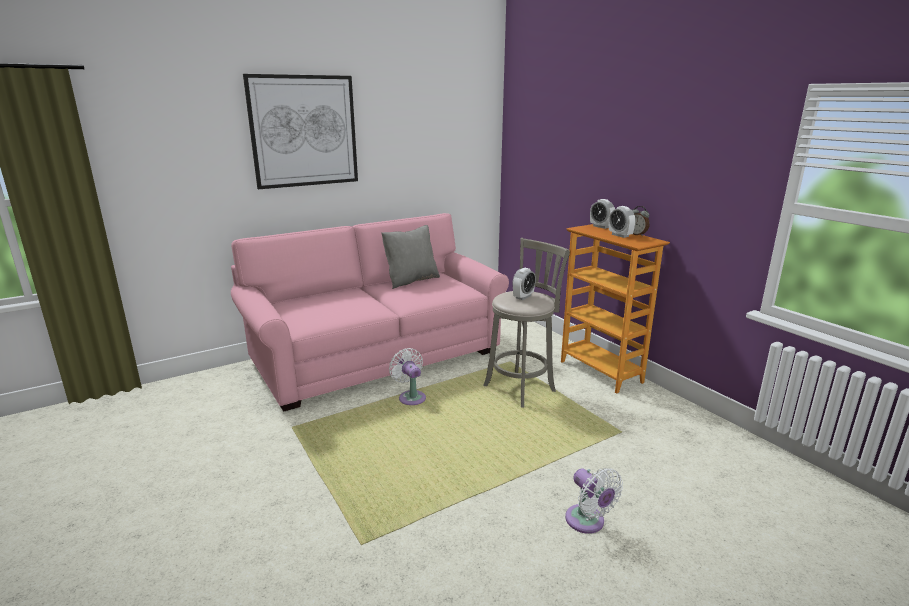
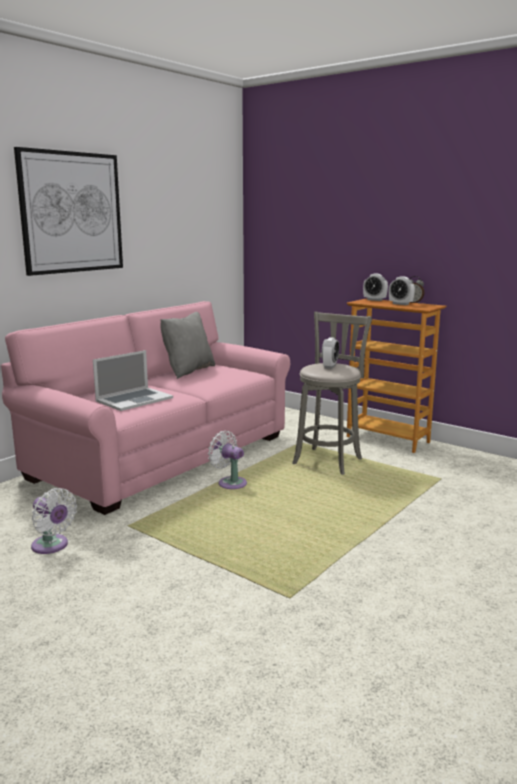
camera: 20 degrees left, 5 degrees down
(332, 309) = (134, 399): none -> laptop
(587, 522) = (466, 543): white fan -> white fan (52, 546)

